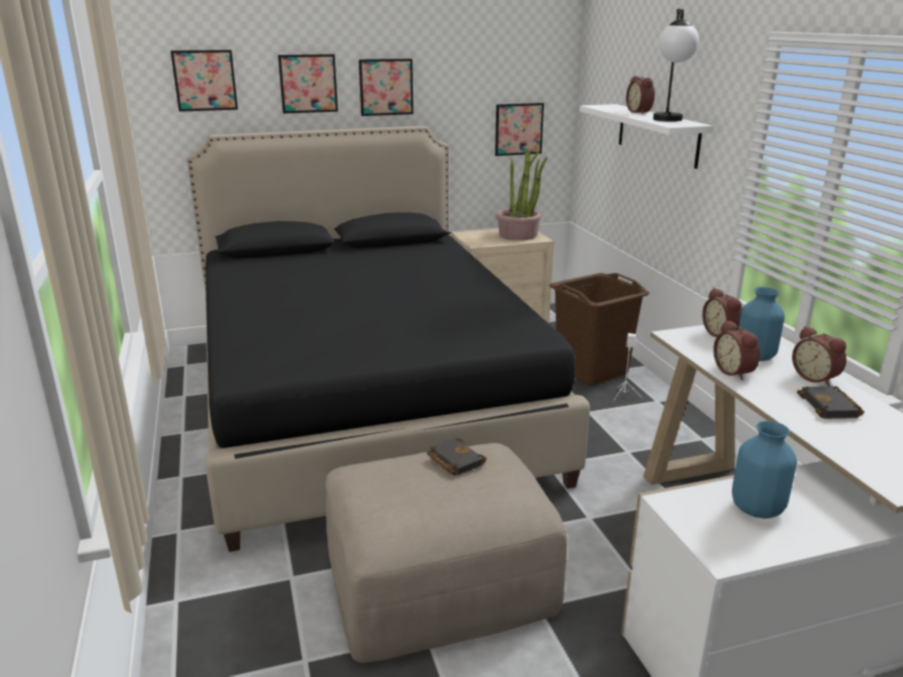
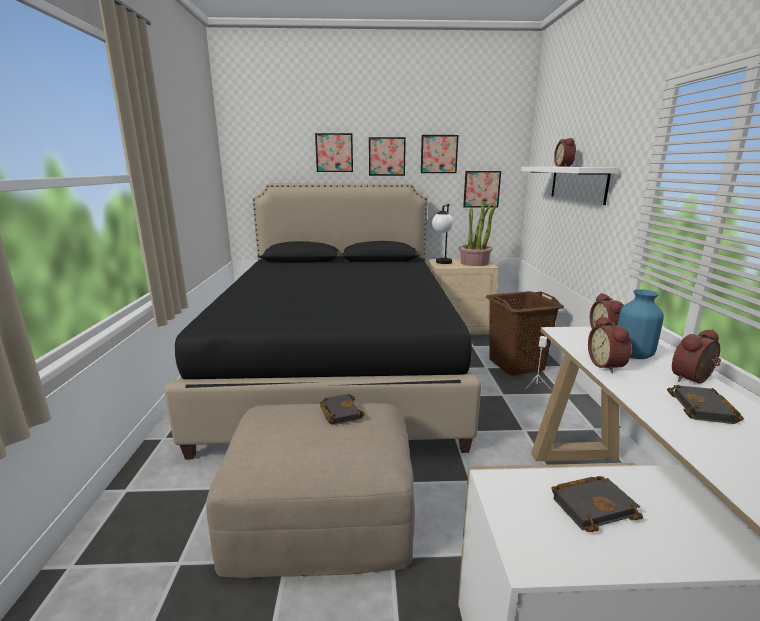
camera: 15 degrees right, 5 degrees down
(205, 80) = (268, 149): picture -> picture (439, 154)
(669, 121) = (582, 166): table lamp -> table lamp (442, 263)
(756, 508) = (593, 505): blue vase -> black book
(816, 378) = (694, 379): alarm clock -> alarm clock turned 75 degrees clockwise

